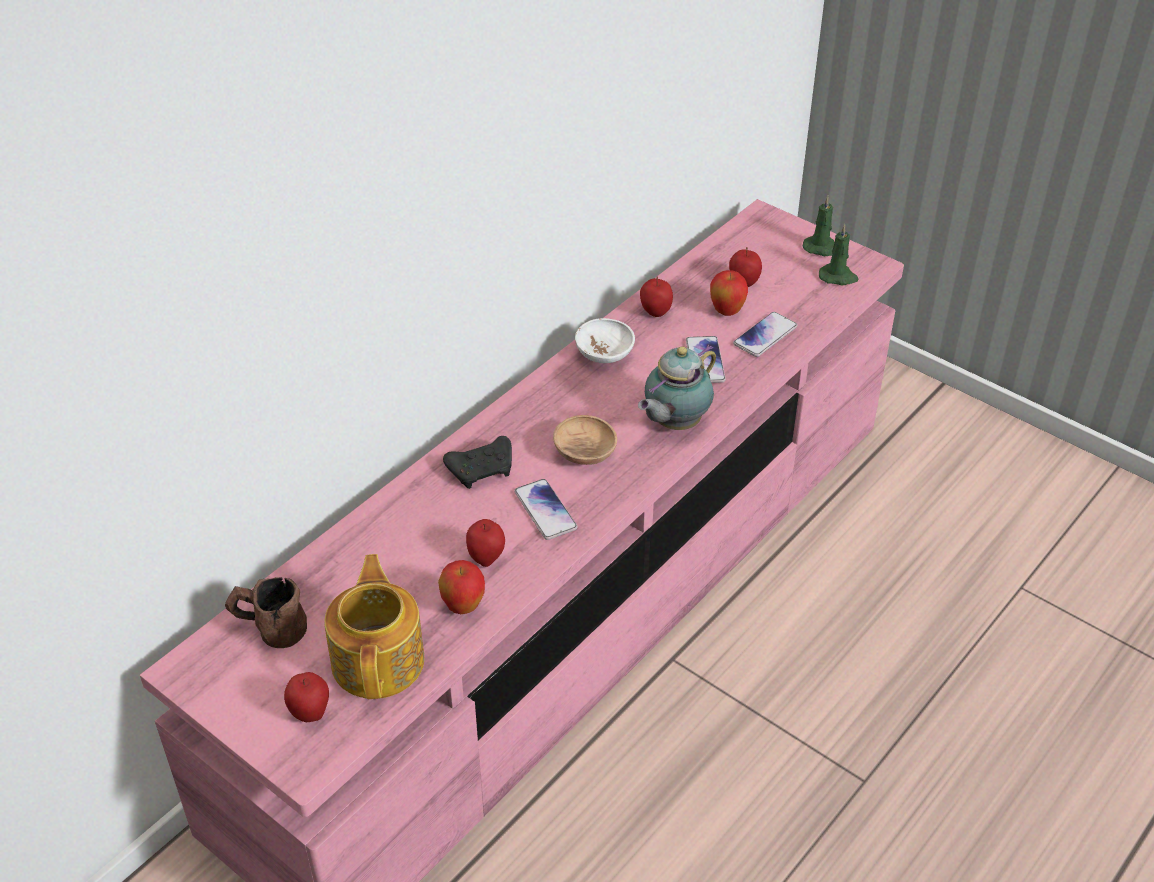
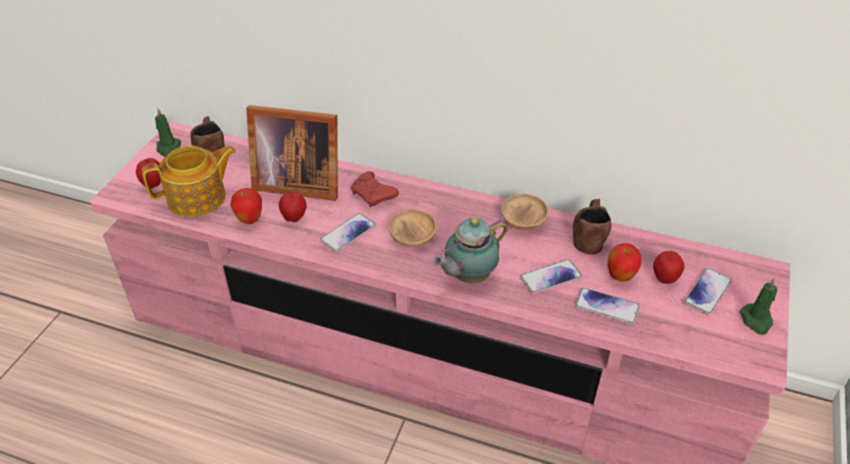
camera: 70 degrees right, 0 degrees up
(406, 542) = (296, 182): none -> picture frame
(483, 470) = (373, 196): black game controller -> red game controller
(604, 354) = (523, 222): white bowl -> brown bowl
(655, 313) = (588, 237): apple -> brown mug
(674, 423) = (468, 276): teapot -> teapot turned 60 degrees counterclockwise
(773, 263) = (707, 292): none -> phone
(838, 277) = (724, 340): green candle -> green candle (168, 148)

